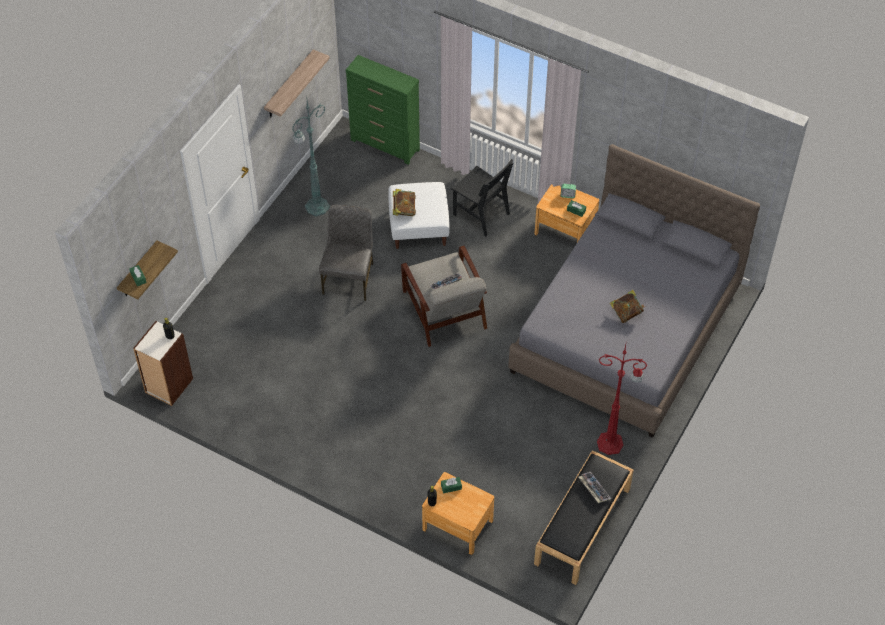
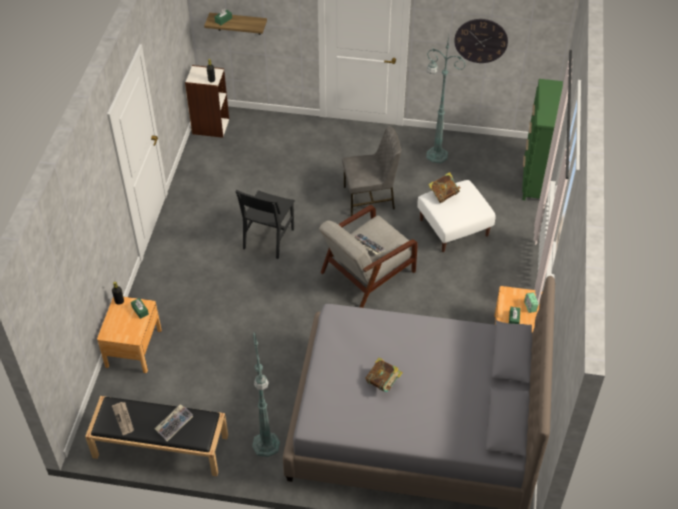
camera: 70 degrees right, 5 degrees down
(289, 85) = (481, 40): shelf -> wall clock
(481, 214) = (495, 267): black chair -> black chair (268, 238)
(573, 528) = (124, 419): none -> newspaper
(611, 444) = (266, 446): red floor lamp -> green floor lamp

